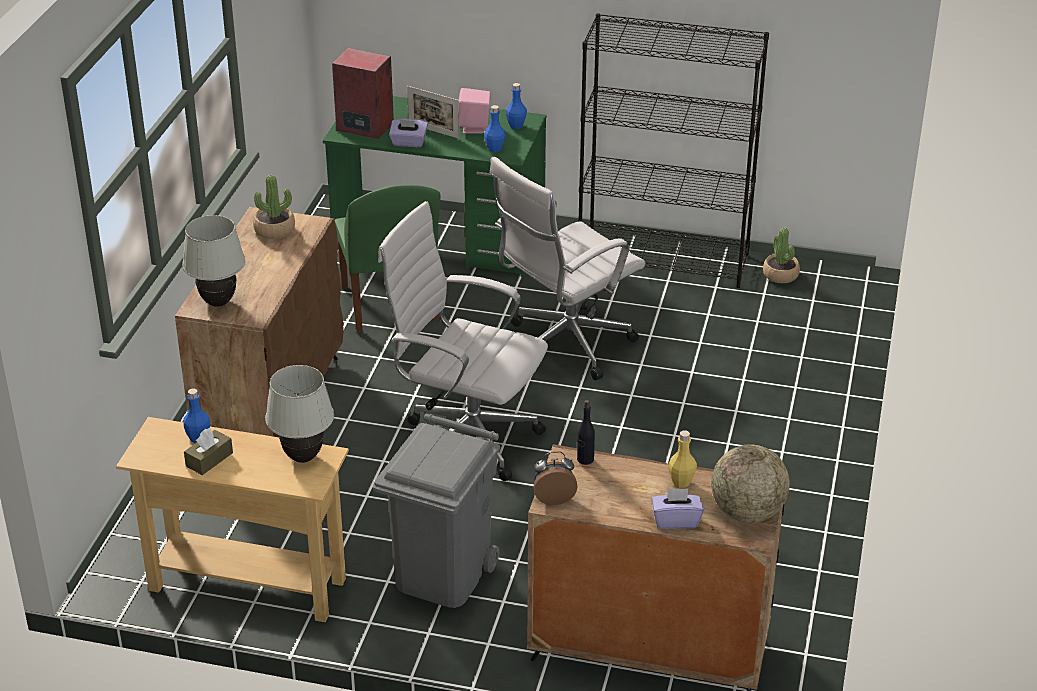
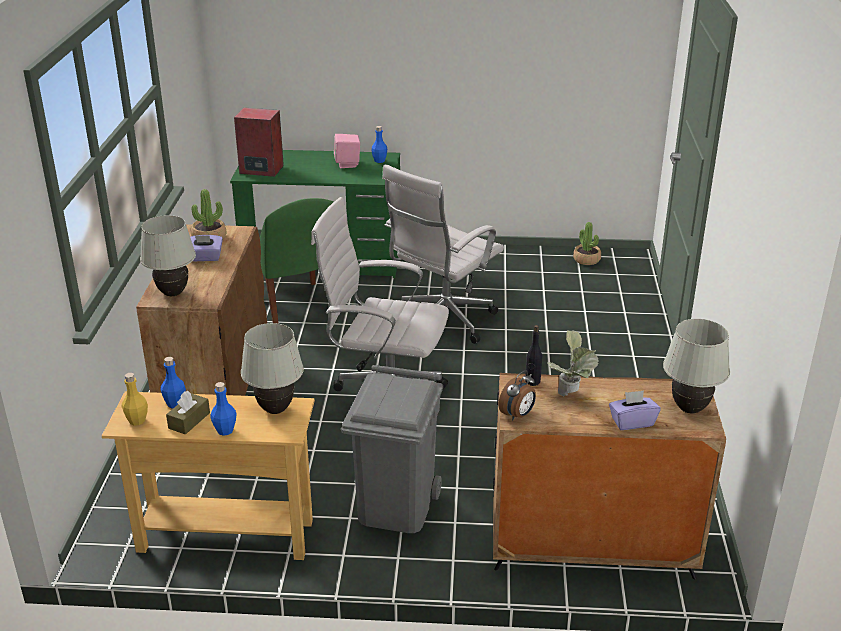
camera: 10 degrees left, 5 degrees down
(408, 143) = (299, 177): purple tissue box -> purple tissue box (205, 258)
(433, 131) = (316, 168): picture frame -> none
(495, 148) = (368, 176): blue bottle -> blue bottle (225, 430)
(554, 497) = (518, 415): alarm clock -> alarm clock turned 150 degrees clockwise
(622, 480) = (571, 395): none -> potted plant
(664, 259) = (497, 257): black bookcase -> none
(681, 482) = (622, 391): yellow bottle -> yellow bottle (137, 421)
(747, 512) = (690, 409): globe -> white table lamp

